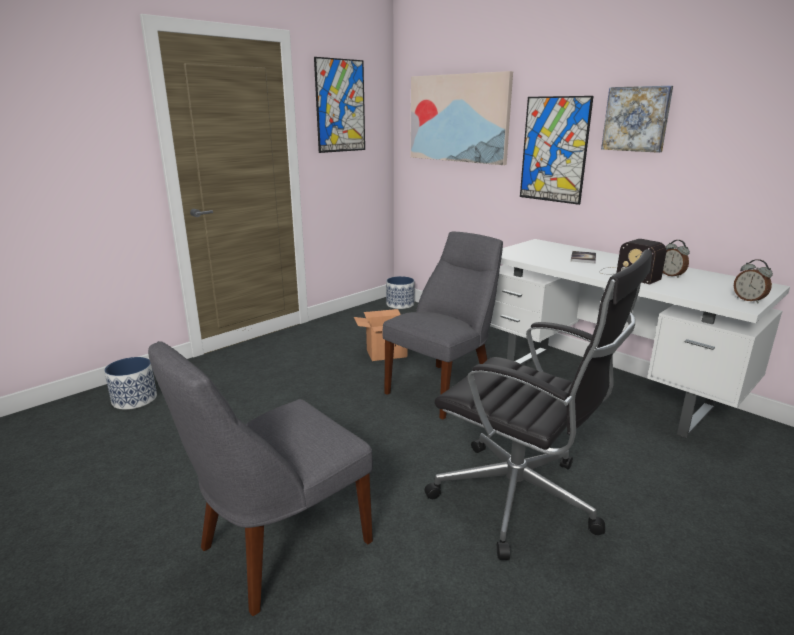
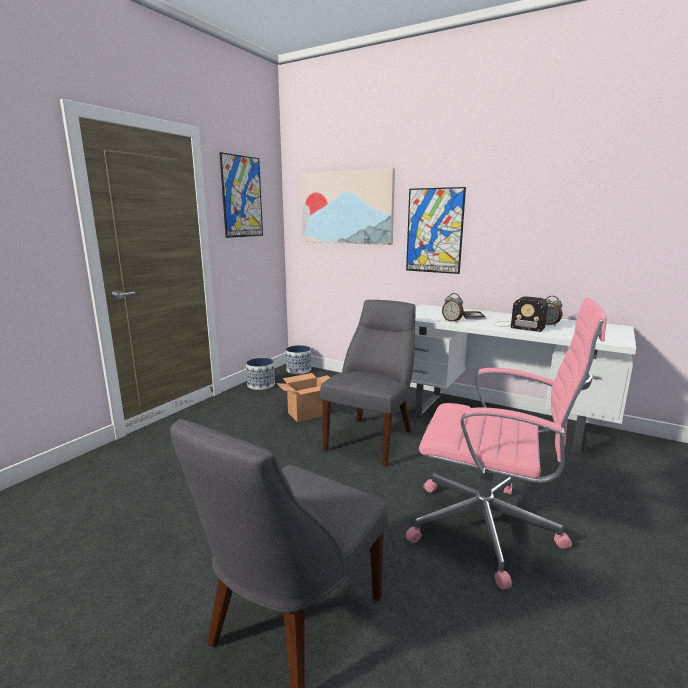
camera: 15 degrees left, 5 degrees down
(134, 399) = (65, 491): planter -> planter (261, 385)
(520, 500) = (488, 529): black office chair -> pink office chair
(636, 119) = (503, 204): picture -> none
(749, 300) = (618, 337): alarm clock -> alarm clock (452, 321)

